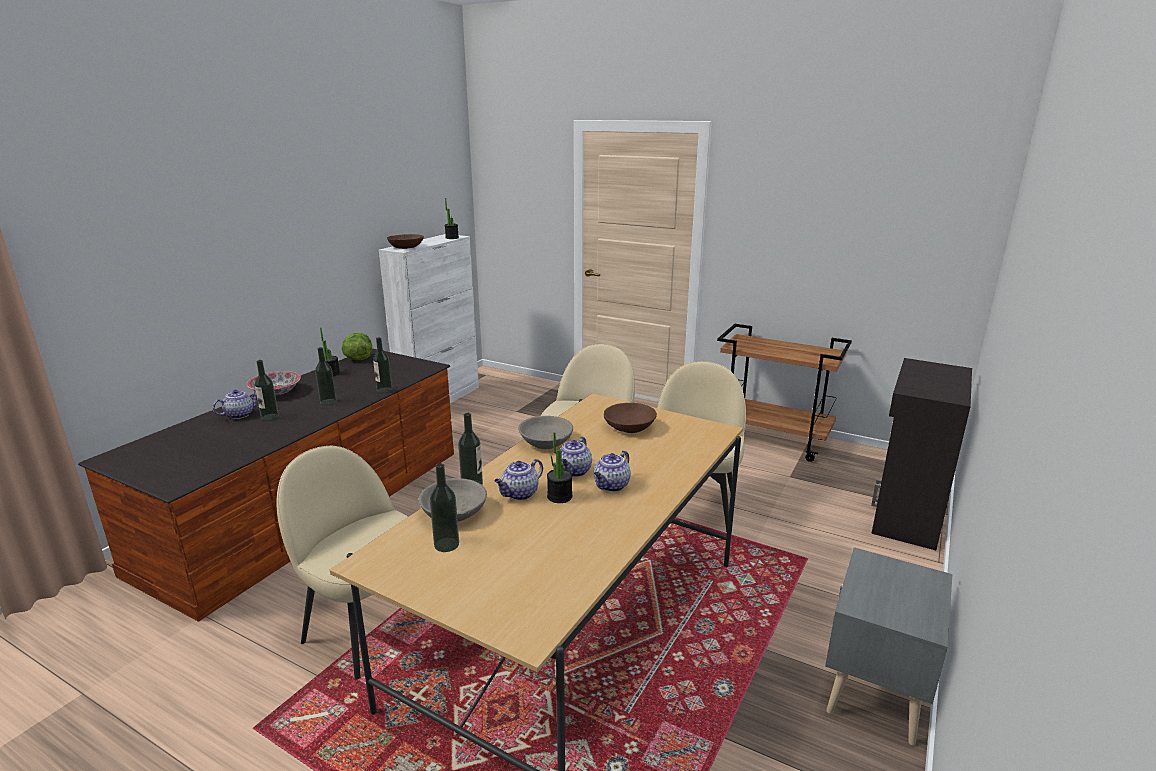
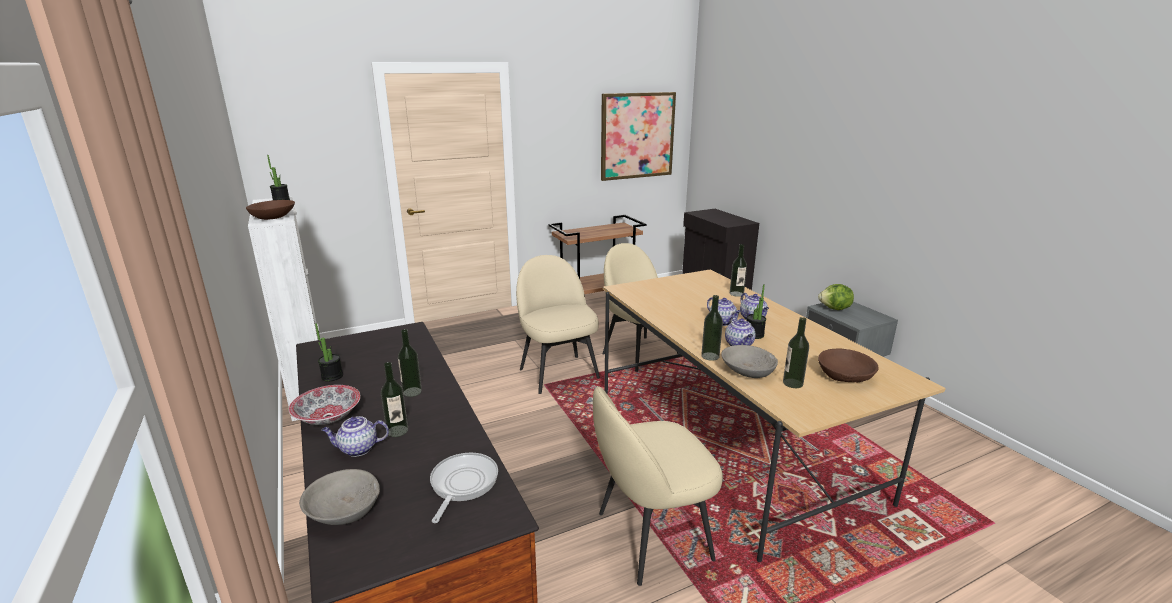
camera: 55 degrees left, 0 degrees up
(211, 459) = (462, 484): none -> frying pan
(240, 414) = (357, 449): teapot -> teapot turned 90 degrees counterclockwise
(358, 359) = (318, 355): lettuce -> lettuce (835, 309)
(384, 390) = (432, 360): bottle -> bottle (736, 294)
(546, 442) = (667, 318): grey bowl -> grey bowl (343, 510)
(629, 427) = (674, 292): brown bowl -> brown bowl (845, 375)
(893, 231) = (637, 136): none -> picture

